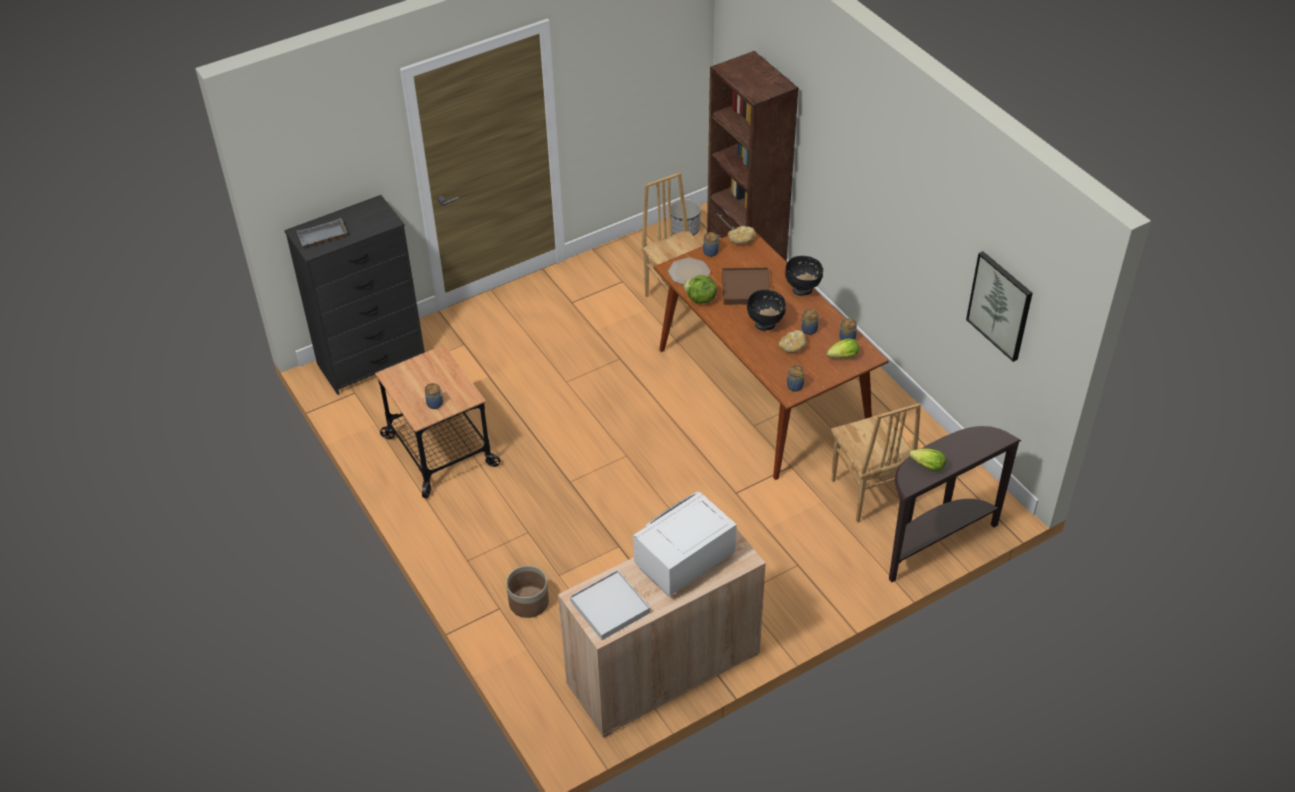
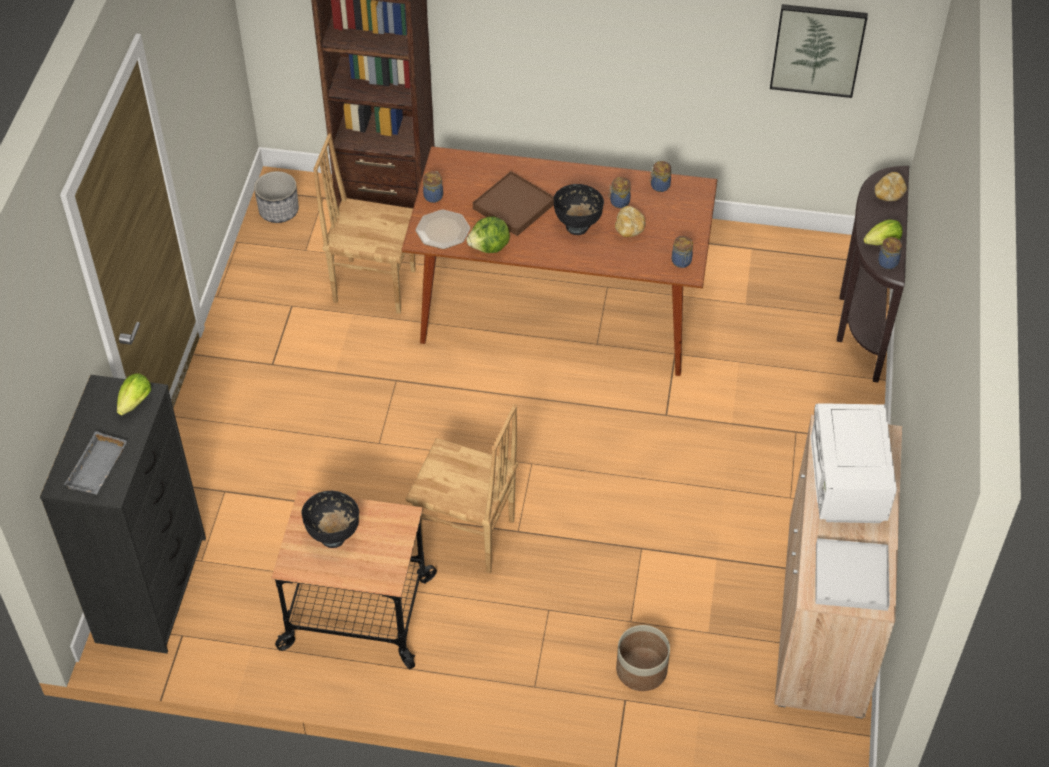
camera: 50 degrees left, 5 degrees up
(435, 404) = (380, 553): jar -> jar (888, 262)
(741, 240) = (444, 165): bread -> bread (889, 194)
(802, 289) = (561, 170): black bowl -> black bowl (333, 535)
(841, 357) = (679, 206): lettuce -> lettuce (134, 405)
(867, 494) = (763, 326): brown chair -> brown chair (466, 537)

